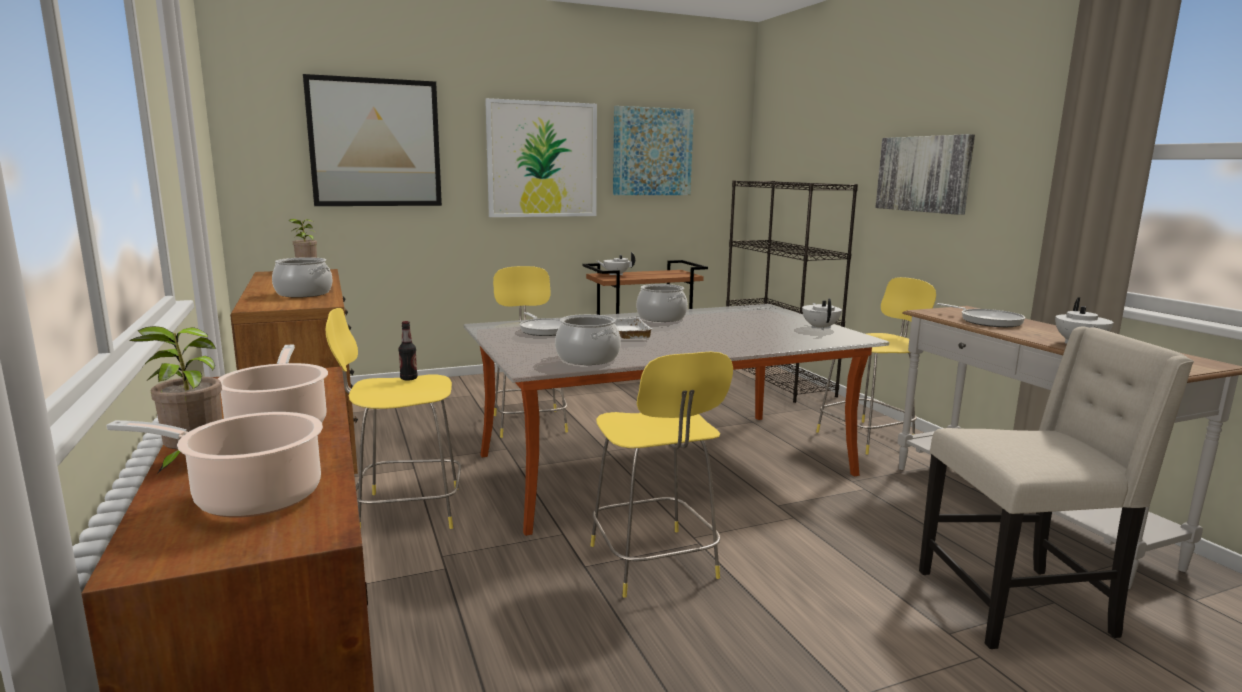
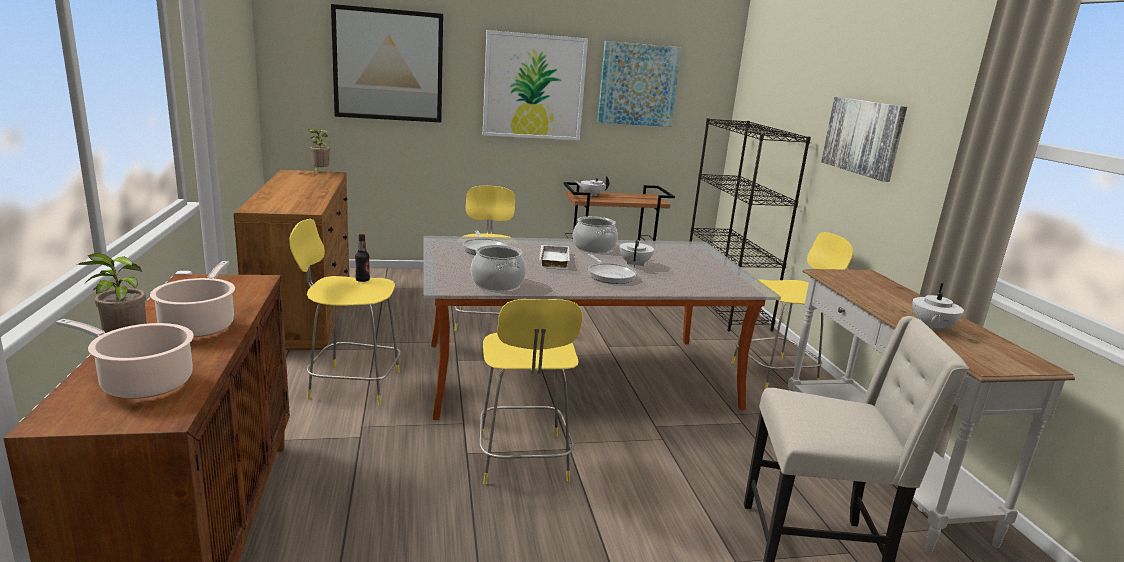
camera: 10 degrees right, 5 degrees up
(303, 294) = (300, 198): cooking pot -> none
(820, 328) = (729, 274): white teapot -> white teapot (635, 264)
(987, 321) = (870, 290): frying pan -> frying pan (610, 275)

